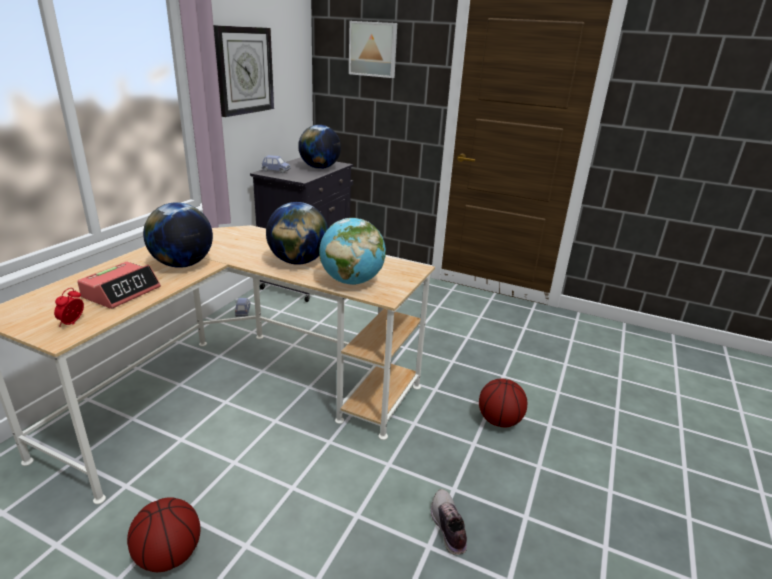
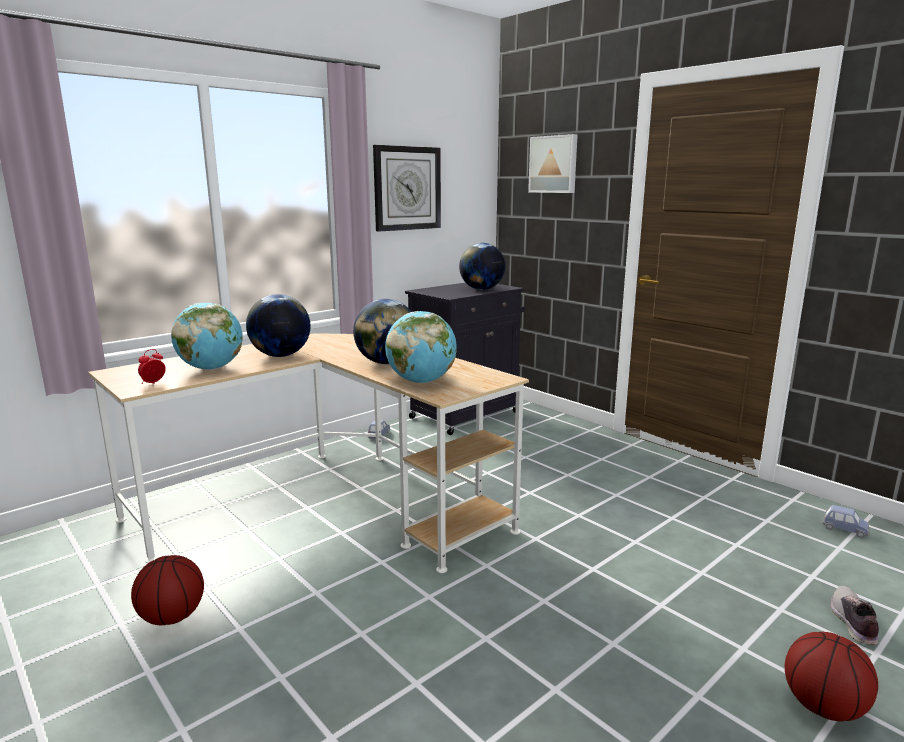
camera: 25 degrees right, 10 degrees down
(122, 292) = (211, 368): alarm clock -> globe
(276, 171) = (432, 290): blue toy car -> blue toy car (844, 529)
(447, 527) = (451, 671): shoe -> shoe (852, 622)
(499, 421) = (594, 586): basketball -> basketball (823, 707)

